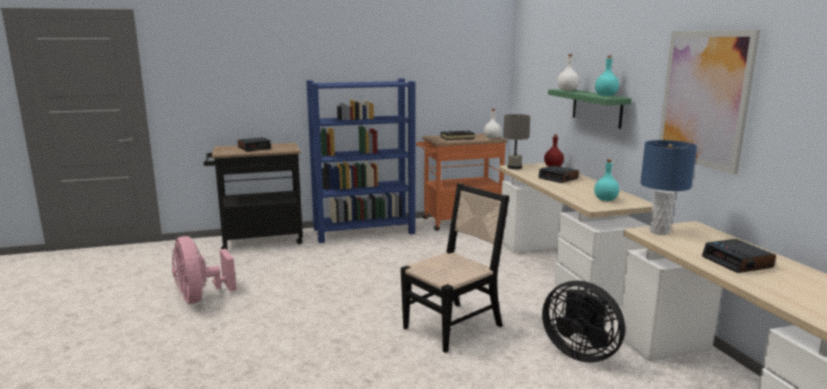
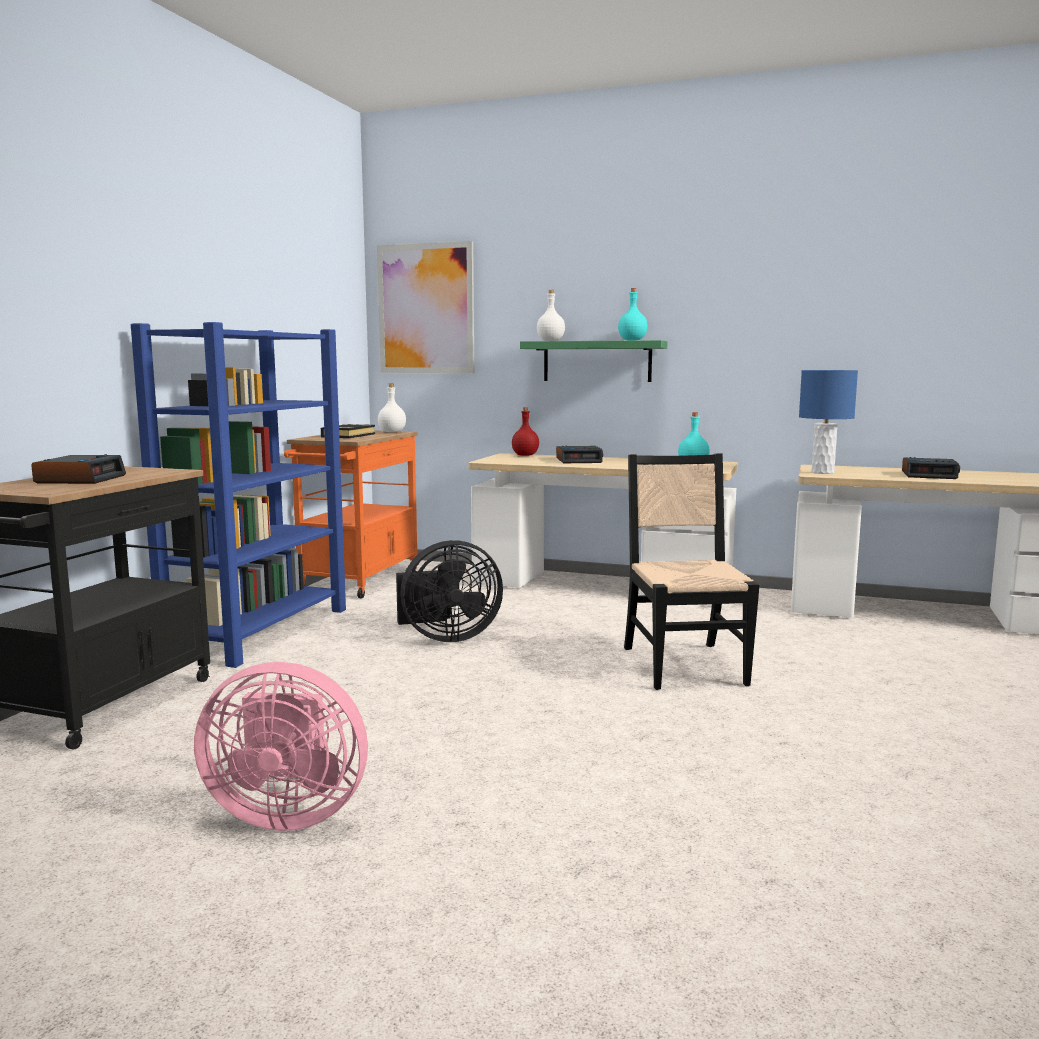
camera: 55 degrees left, 5 degrees down
(515, 167) = (494, 461): grey table lamp -> none
(580, 352) = (808, 634): black fan -> black fan (446, 637)
(704, 98) = (792, 328): picture -> picture (426, 309)

